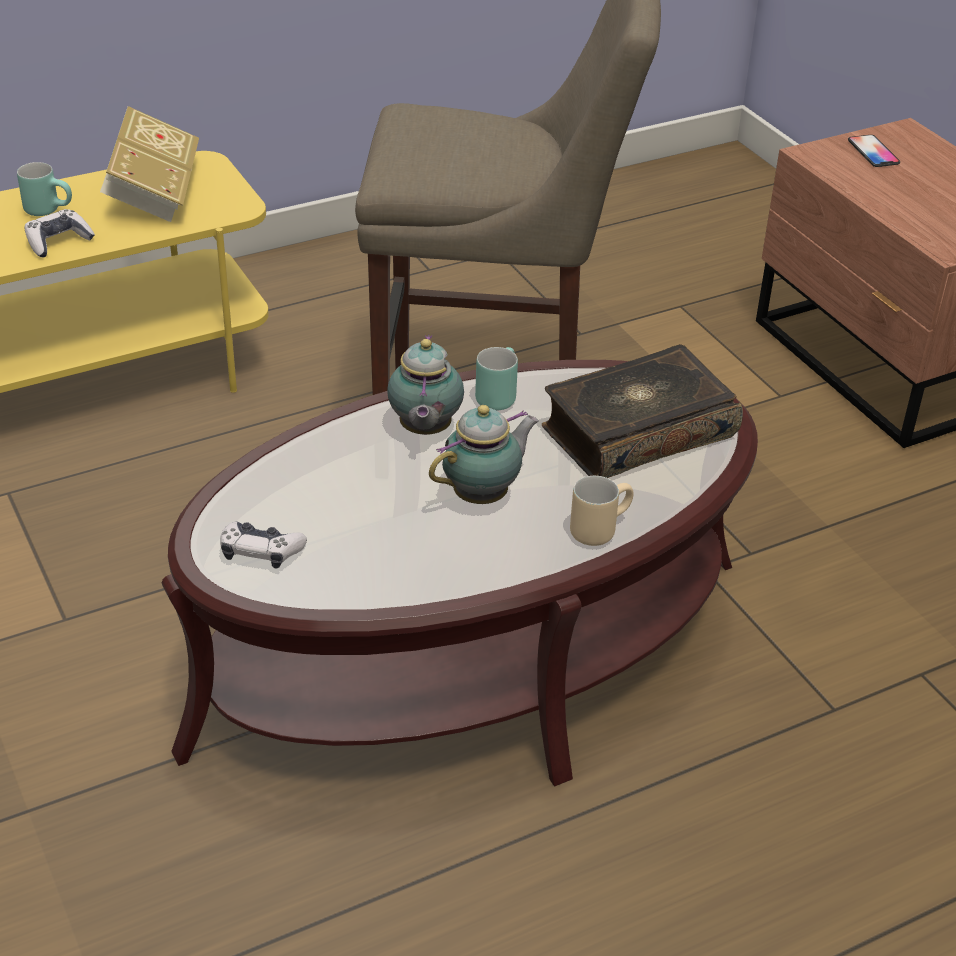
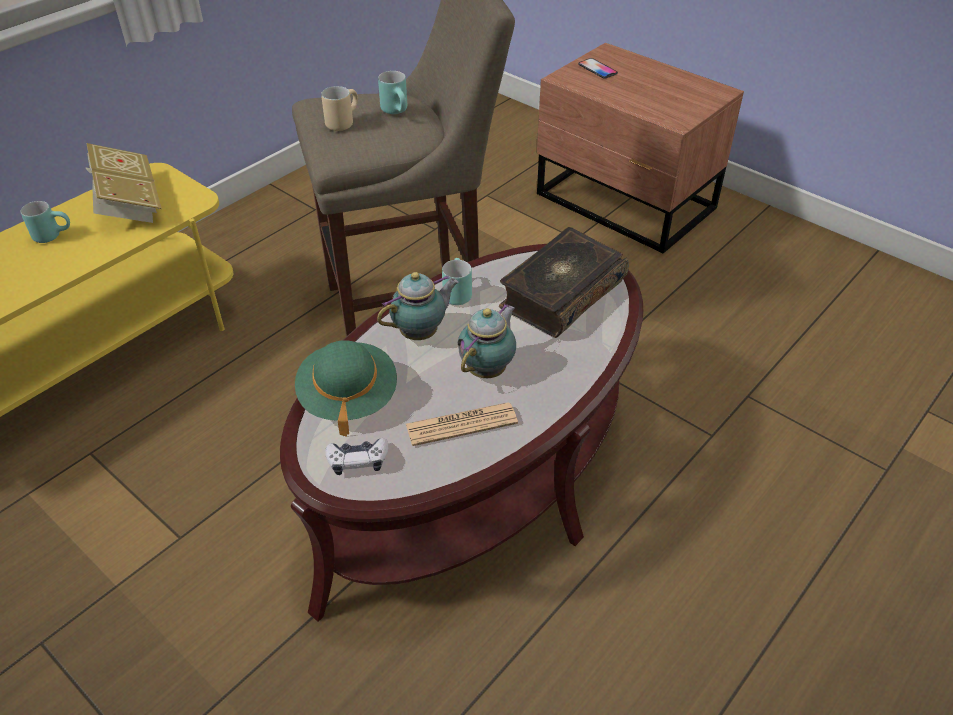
camera: 20 degrees left, 5 degrees up
(58, 242) = (73, 258): game controller -> none
(290, 480) = (348, 398): none -> green hat
(410, 548) = (461, 424): none -> newspaper
(424, 431) = (421, 333): teapot -> teapot turned 105 degrees counterclockwise
(507, 142) = (398, 111): none -> turquoise mug
(598, 528) = (576, 370): beige mug -> beige mug (342, 122)

